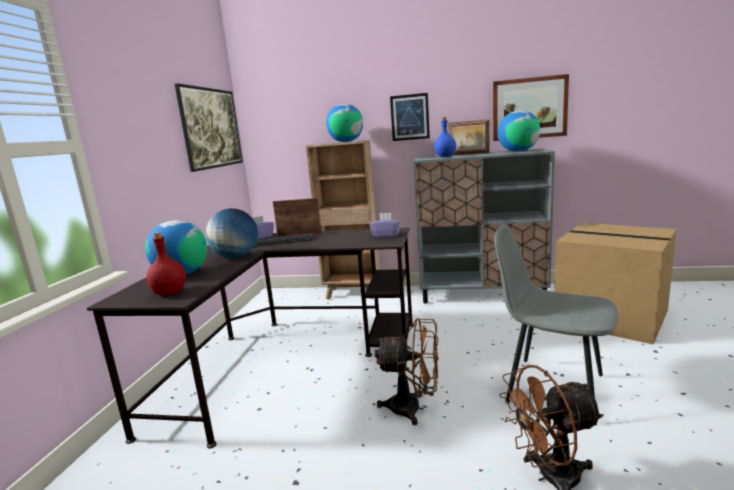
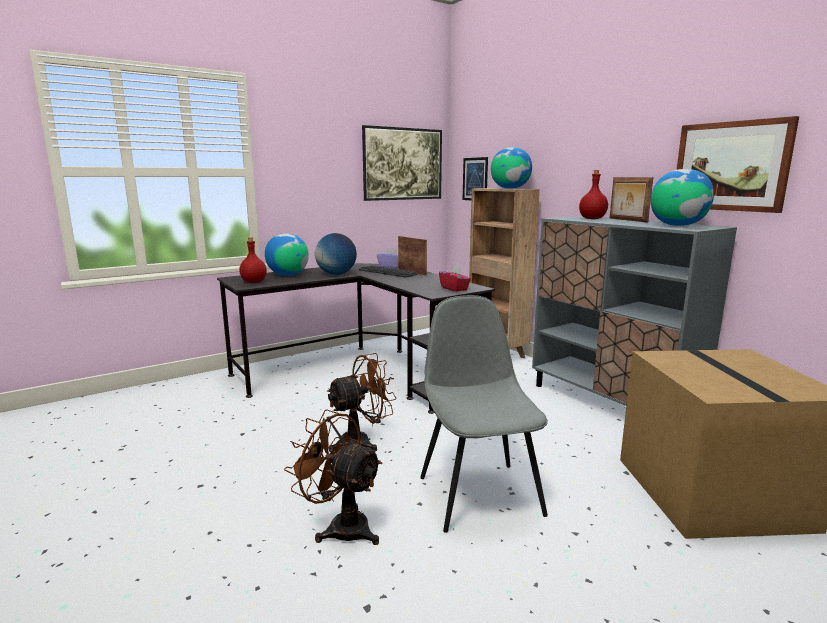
camera: 45 degrees right, 0 degrees up
(386, 235) = (454, 289): purple tissue box -> red tissue box
(410, 117) = (584, 166): picture -> picture (475, 179)
(413, 408) = (362, 441): brown fan -> brown fan turned 90 degrees counterclockwise
(445, 156) = (592, 219): blue bottle -> red bottle

